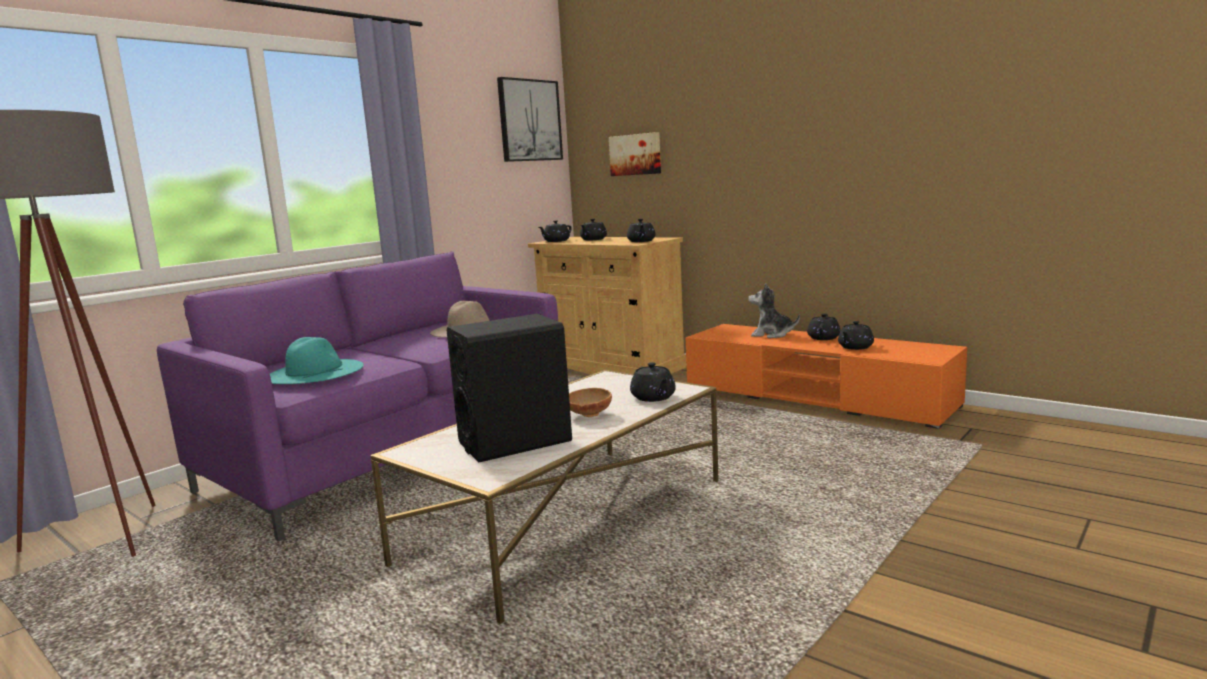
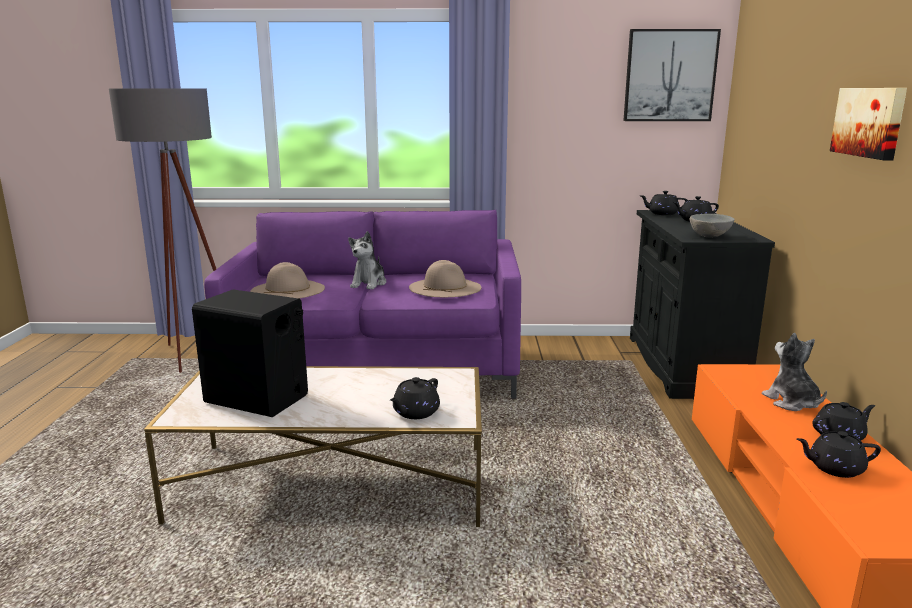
camera: 50 degrees right, 5 degrees up
(314, 371) = (288, 289): turquoise hat -> beige hat
(379, 349) = (369, 284): none -> plush toy
(588, 415) = (341, 403): brown bowl -> none
(611, 367) = (683, 365): beige cabinet -> black cabinet
(636, 154) = (766, 127): picture -> picture (869, 122)
(641, 241) = (710, 236): black teapot -> grey bowl

